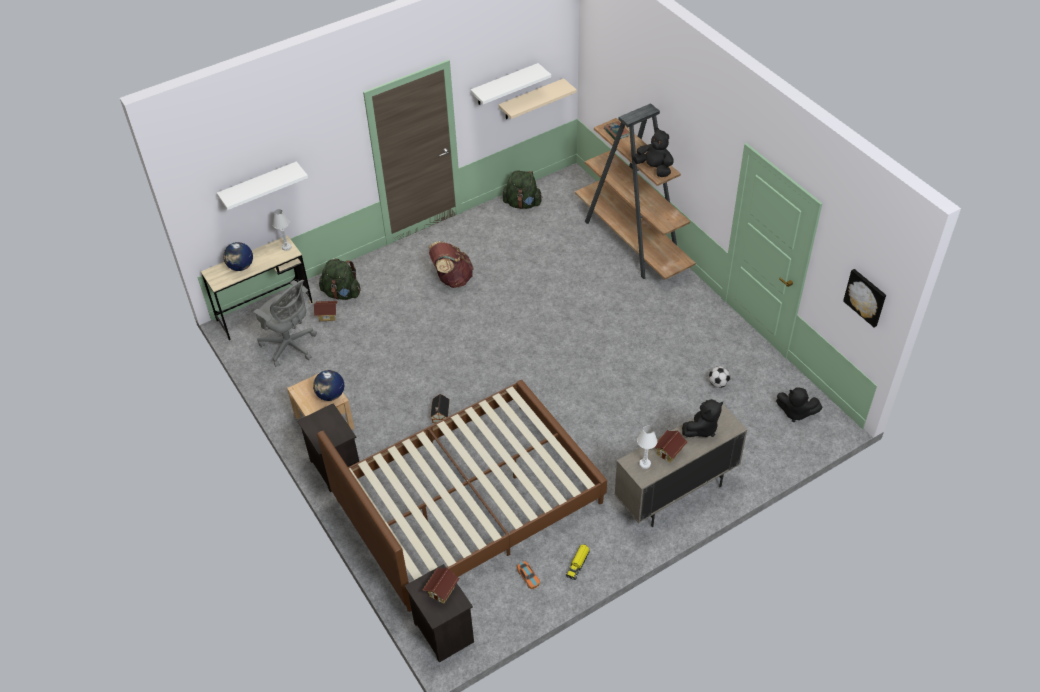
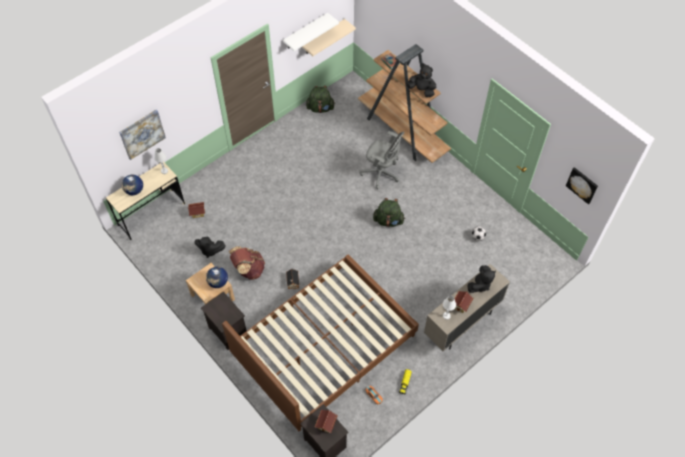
camera: 10 degrees left, 10 degrees up
(259, 185) = (142, 134): white shelf -> picture
(290, 346) = (176, 240): grey office chair -> grey office chair (381, 173)
(342, 293) = (204, 194): green backpack -> green backpack (388, 220)
(452, 279) = (281, 174): brown backpack -> brown backpack (248, 269)
(795, 412) = (531, 253): black plush toy -> black plush toy (210, 250)

